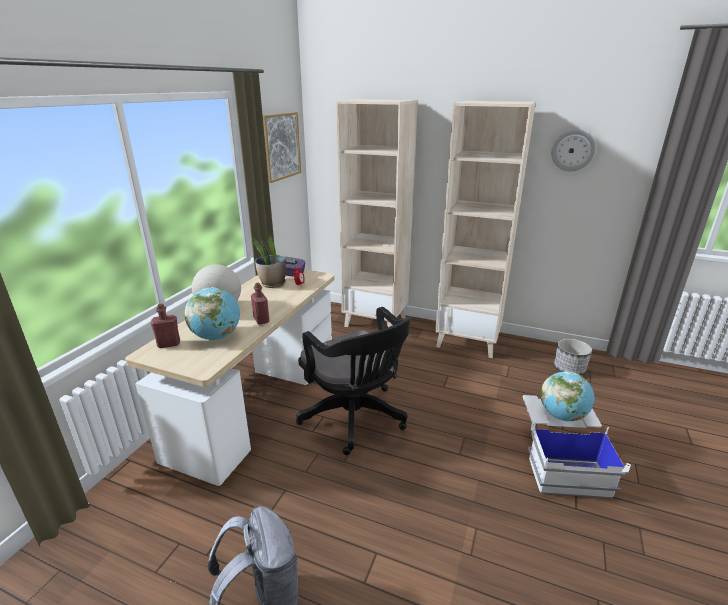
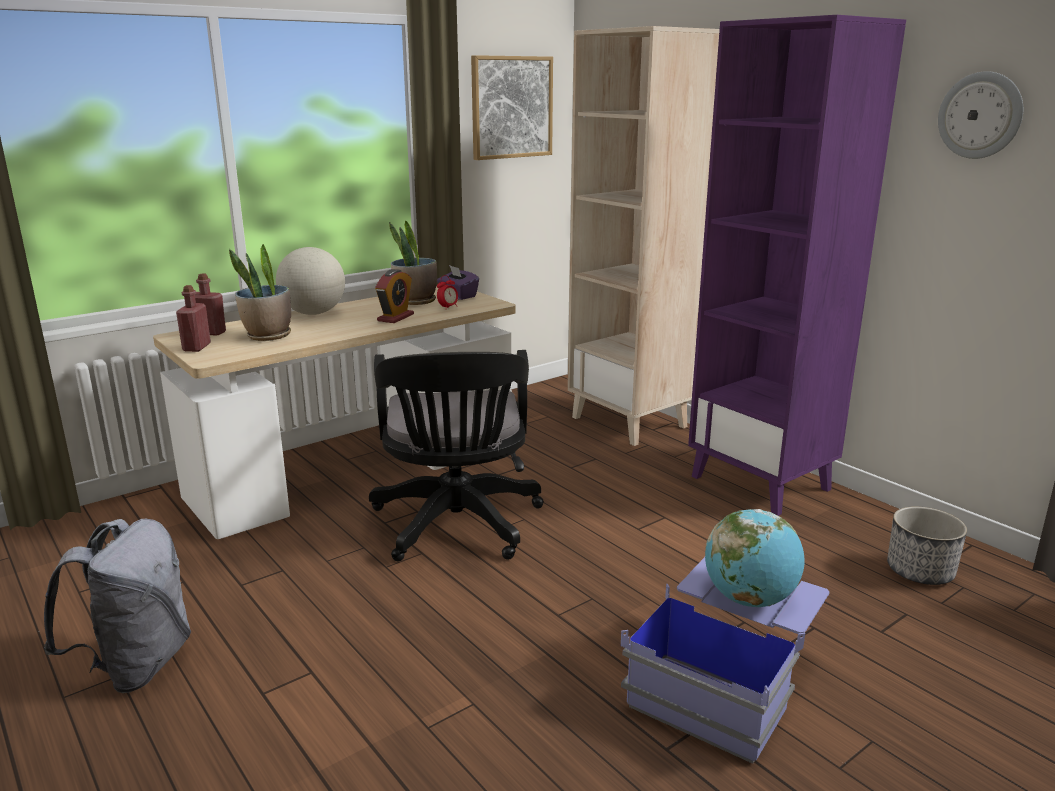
camera: 30 degrees right, 5 degrees down
(217, 336) = (268, 336): globe -> potted plant
(261, 320) = (341, 331): red bottle -> red bottle (196, 347)
(279, 300) = (395, 317): none -> alarm clock
(468, 341) = (761, 483): beige bookcase -> purple bookcase
(561, 459) = (726, 681): white storage box -> blue storage box

